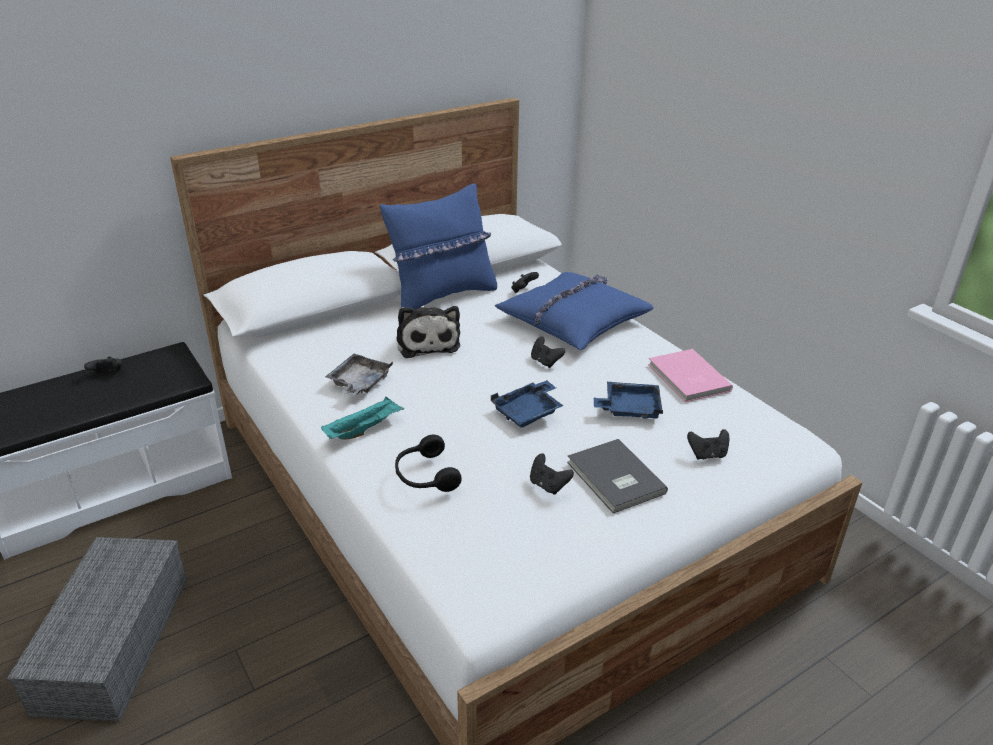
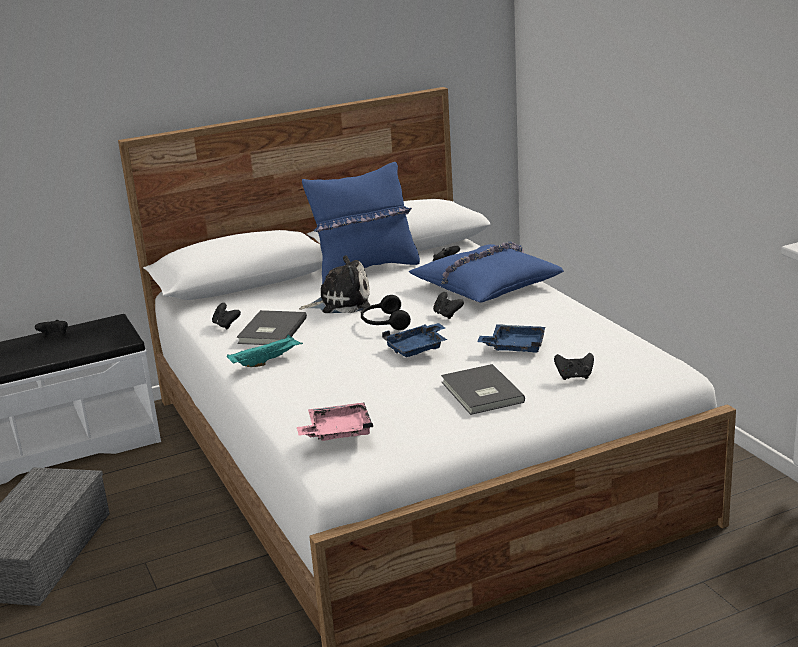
camera: 10 degrees right, 10 degrees down
(359, 383) = (270, 331): grey tray -> grey book
(425, 475) = (310, 388): black headphones -> black headphones (384, 323)
(427, 342) = (341, 303): plush toy -> plush toy turned 90 degrees counterclockwise
(473, 547) = (337, 432): none -> pink tray
(548, 485) = (417, 394): black game controller -> black game controller (226, 325)
(687, 378) = (580, 325): pink book -> none

